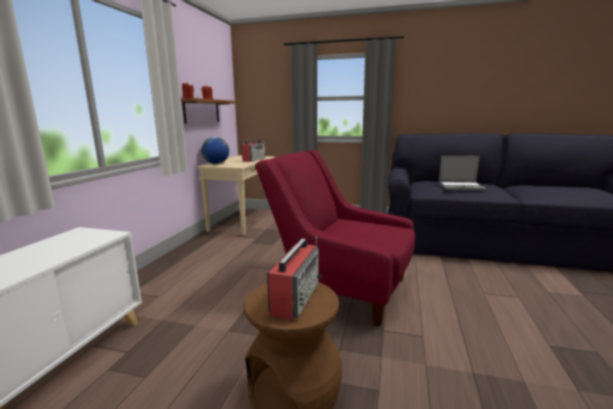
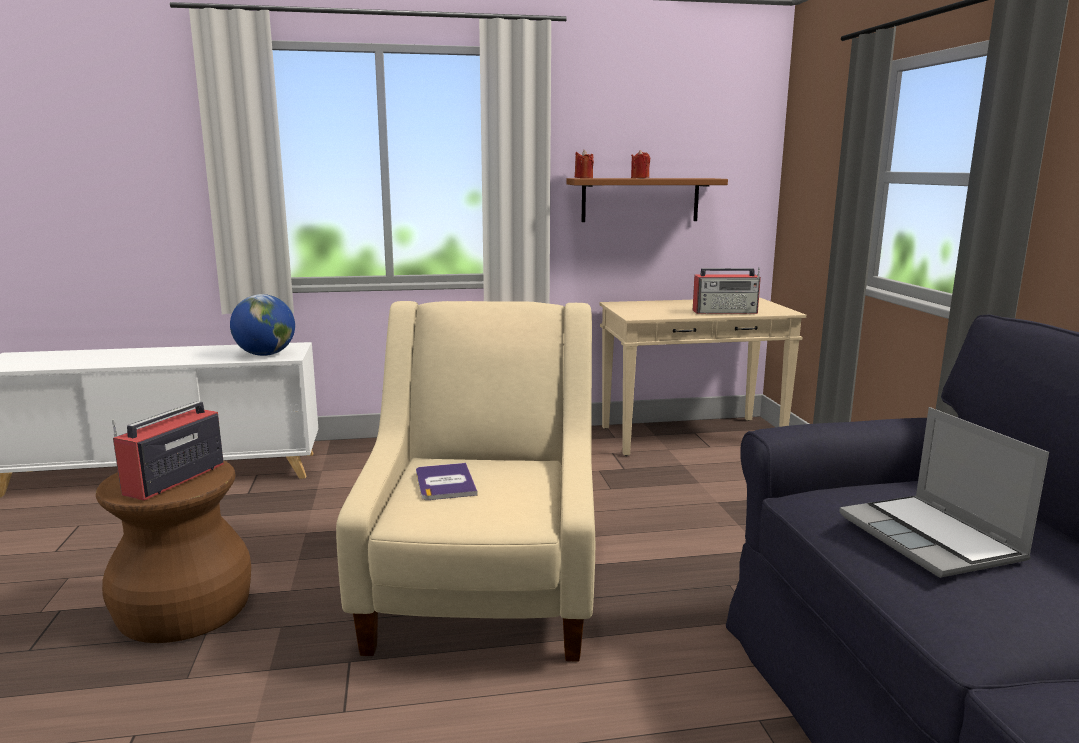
camera: 65 degrees right, 0 degrees up
(216, 163) = (639, 304): globe -> globe (265, 354)
(296, 297) = (173, 479): radio -> radio turned 120 degrees clockwise
(341, 287) = (483, 591): red armchair -> beige armchair
(353, 235) = (445, 483): none -> book

